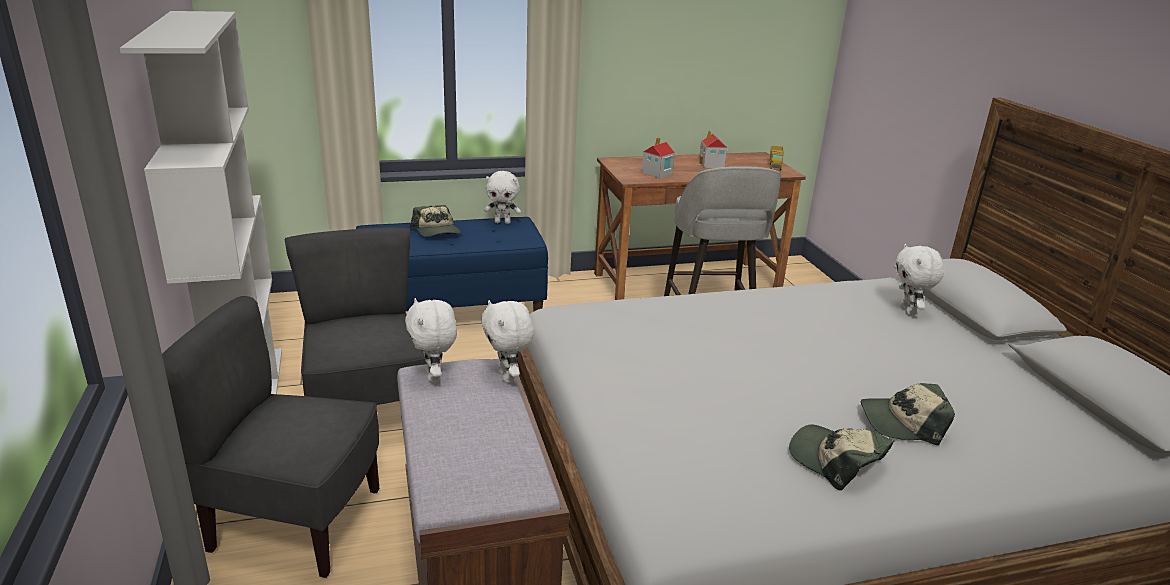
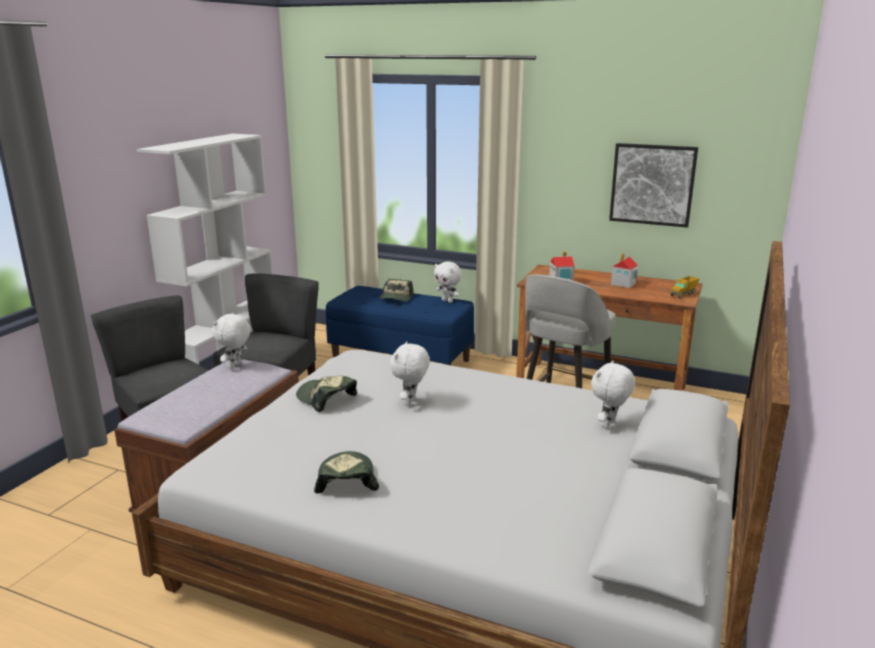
camera: 40 degrees right, 5 degrees down
(507, 377) = (270, 378): white plush toy -> white plush toy (411, 402)
(718, 50) = (652, 184): none -> picture
(902, 423) = (437, 480): cap -> cap (326, 398)

